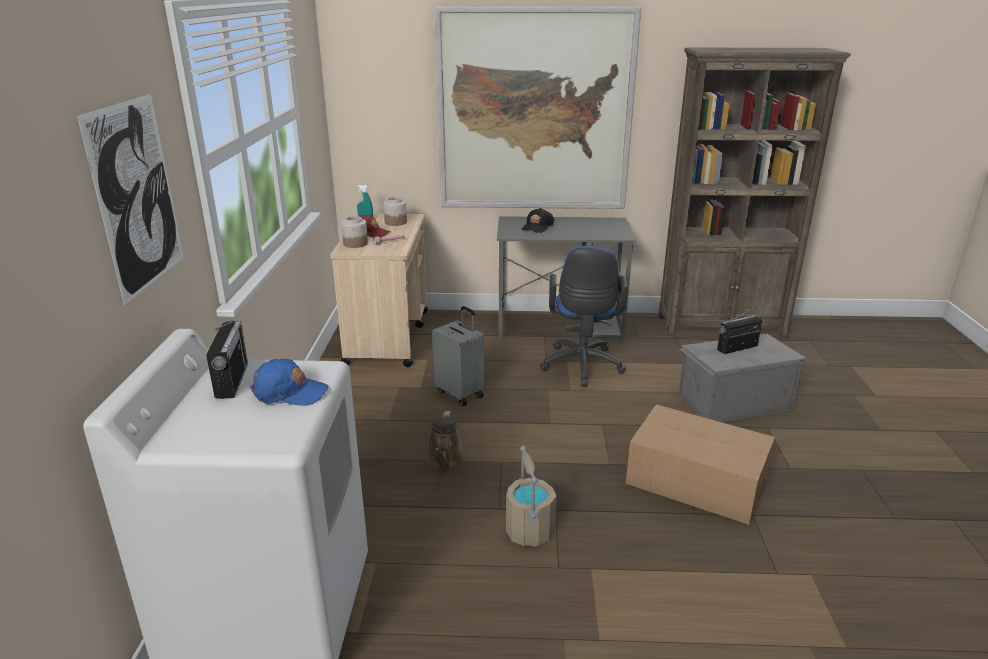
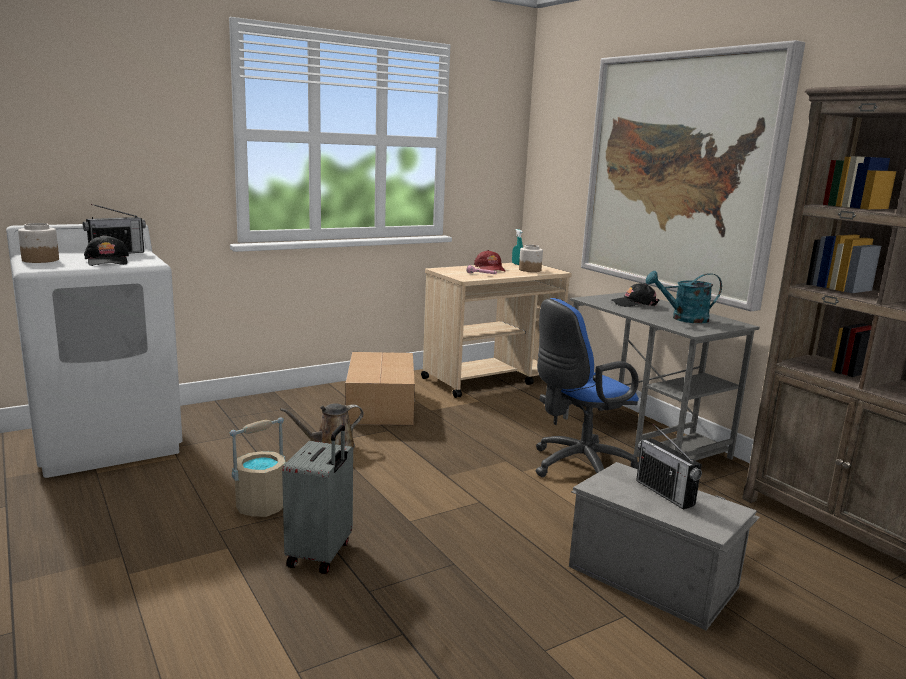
camera: 55 degrees right, 10 degrees down
(137, 196) = (137, 127): picture -> none
(289, 392) = (107, 261): blue cap -> black cap
(355, 244) = (459, 269): jar -> jar (40, 260)
(460, 393) = (442, 427): grey suitcase -> grey suitcase (321, 554)
(591, 228) = (683, 319): none -> turquoise watering can
(694, 480) = (434, 578): cardboard box -> cardboard box (381, 405)
(737, 348) = (665, 493): radio -> radio turned 150 degrees counterclockwise

